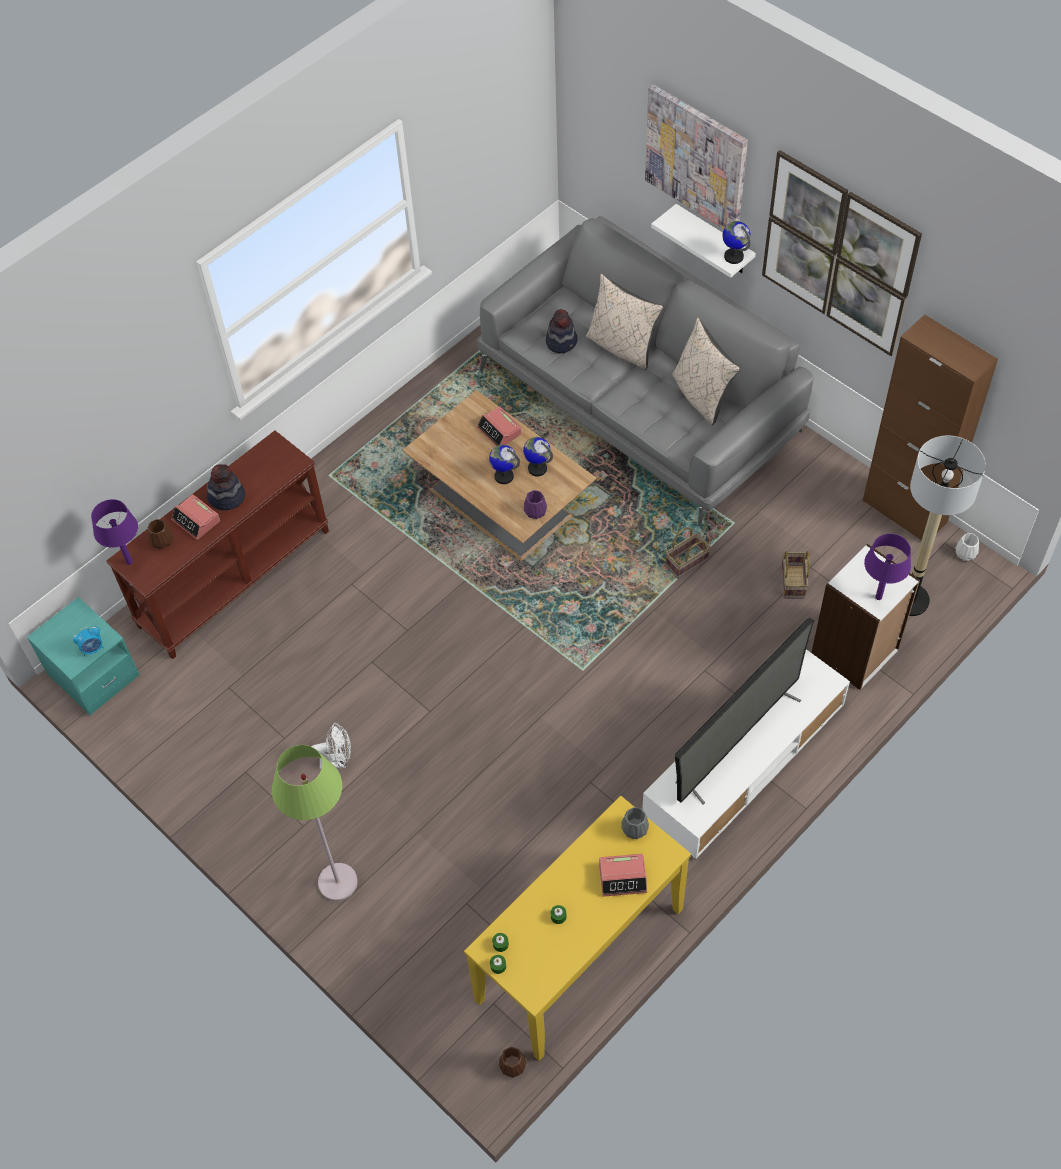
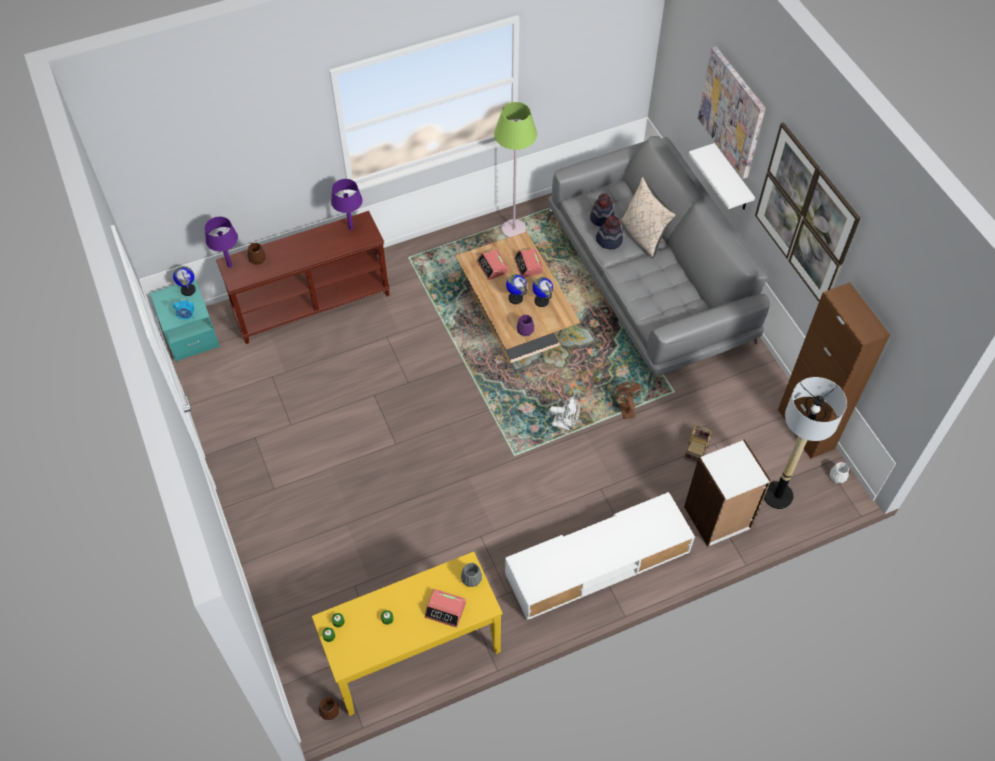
camera: 20 degrees right, 0 degrees up
(196, 520) = (286, 253): alarm clock -> alarm clock (492, 267)
(227, 497) = (314, 245): hat -> hat (609, 240)
(337, 761) = (317, 454): white fan -> white fan (565, 424)
(337, 882) = (277, 536): green floor lamp -> green floor lamp (513, 229)
(686, 563) = (625, 408): basket -> brown fan
(701, 396) = (683, 290): beige pillow -> none
(733, 256) = (737, 194): globe -> globe (188, 290)
(737, 741) = (590, 547): television -> none
(878, 597) = (733, 482): purple table lamp -> purple table lamp (350, 228)

